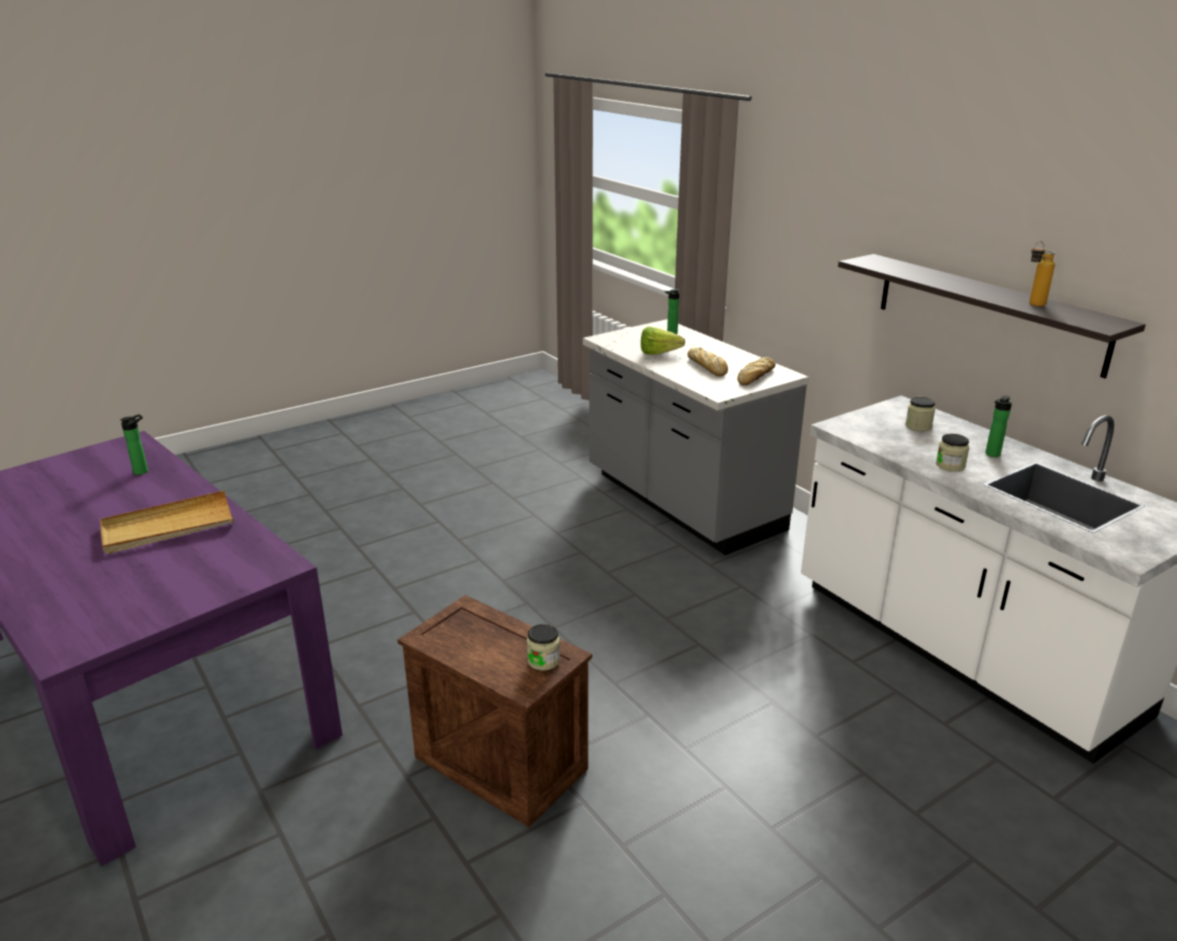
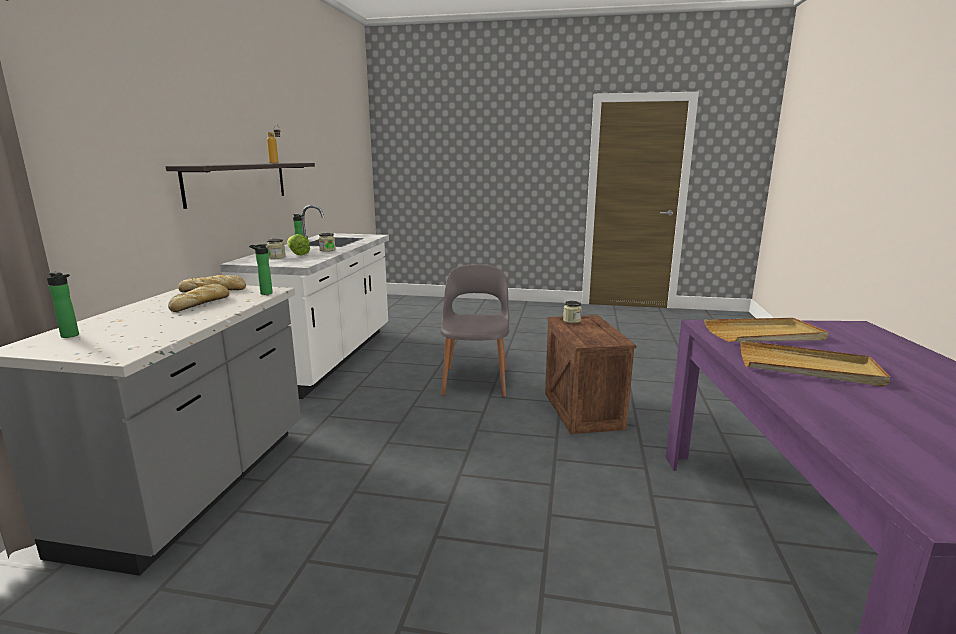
camera: 135 degrees left, 10 degrees down
(143, 471) = (875, 439): bottle -> bottle (264, 293)
(206, 571) = (764, 334): none -> beige tray
(662, 354) = (172, 321): lettuce -> lettuce (297, 253)
(713, 735) = (475, 380): none -> grey chair

